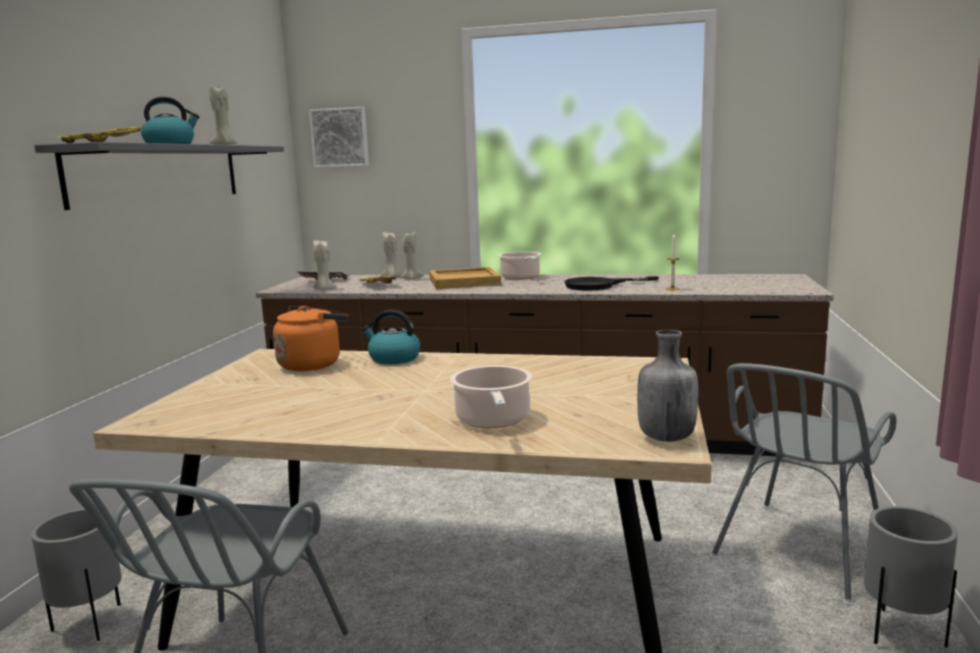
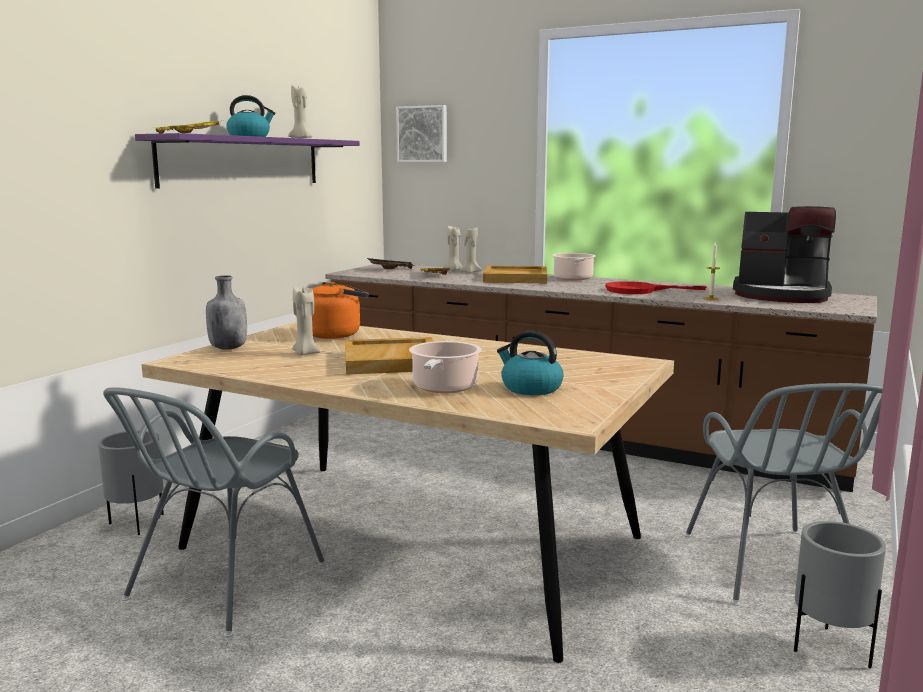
camera: 15 degrees right, 0 degrees up
(160, 174) = (243, 161): grey shelf -> purple shelf
(324, 290) = (384, 276): beige candle -> beige candle (305, 353)
(393, 358) = (406, 336): kettle -> kettle (530, 388)
(404, 392) = (392, 361): none -> beige tray
(599, 285) = (640, 290): black frying pan -> red frying pan
(665, 437) = (577, 415): grey bottle -> grey bottle (228, 348)
(728, 280) = (782, 295): none -> coffee machine
(797, 552) = (773, 568): grey chair -> grey chair turned 60 degrees counterclockwise

